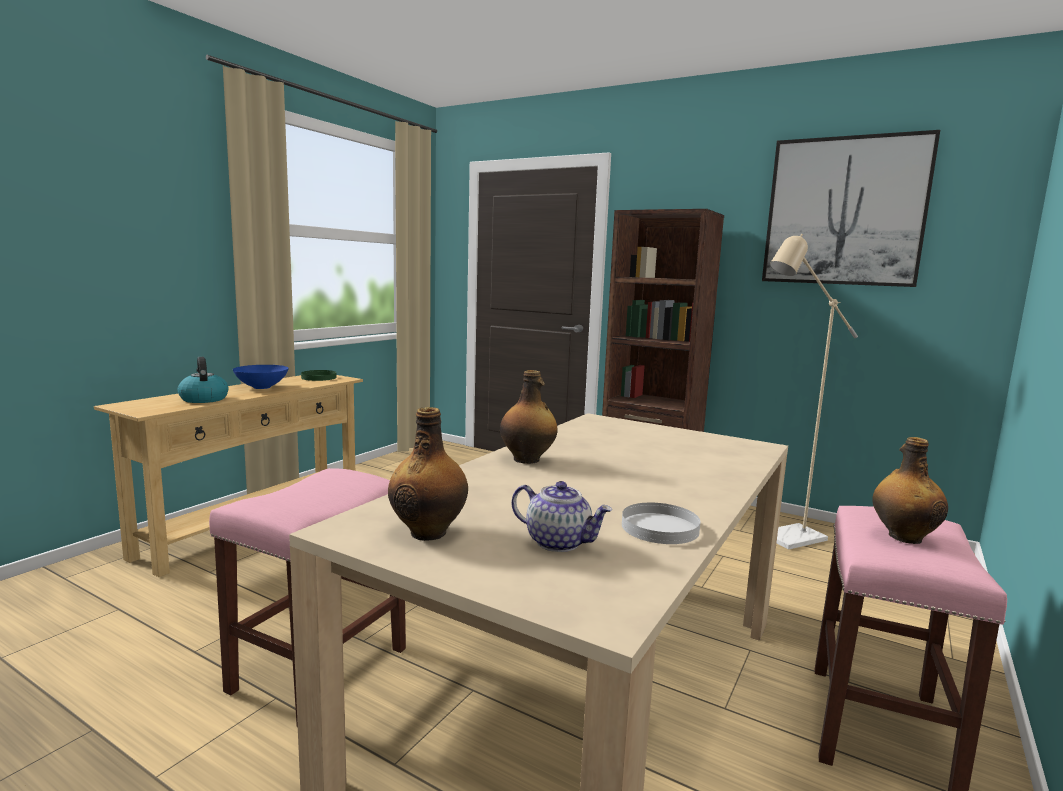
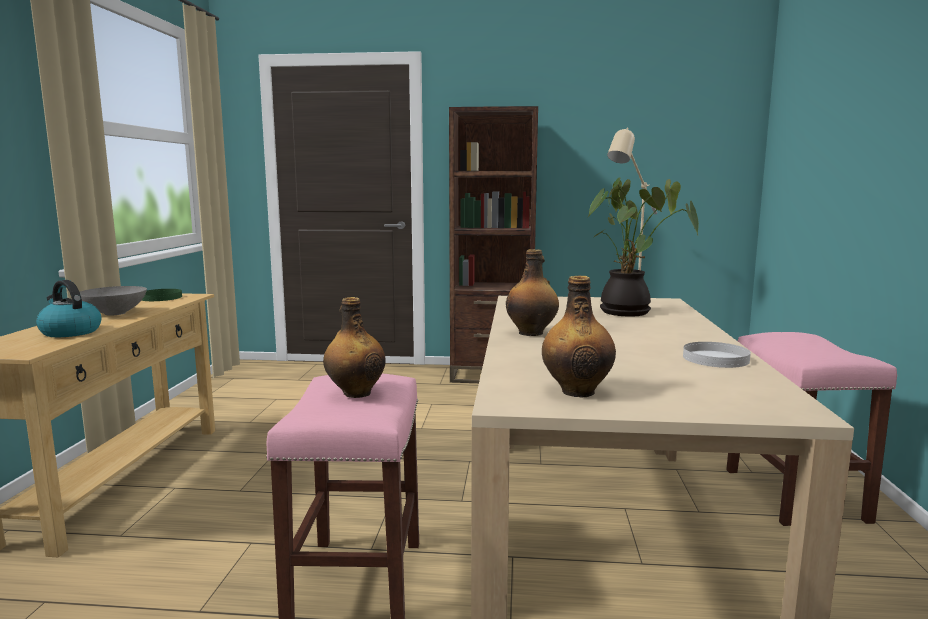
camera: 25 degrees left, 0 degrees up
(261, 387) = (114, 313): blue bowl -> grey bowl
(559, 542) = (677, 379): teapot -> none
(684, 453) = (629, 312): none -> potted plant
(844, 212) = (634, 110): picture -> none
(903, 537) = (807, 347): bottle -> bottle (356, 393)

